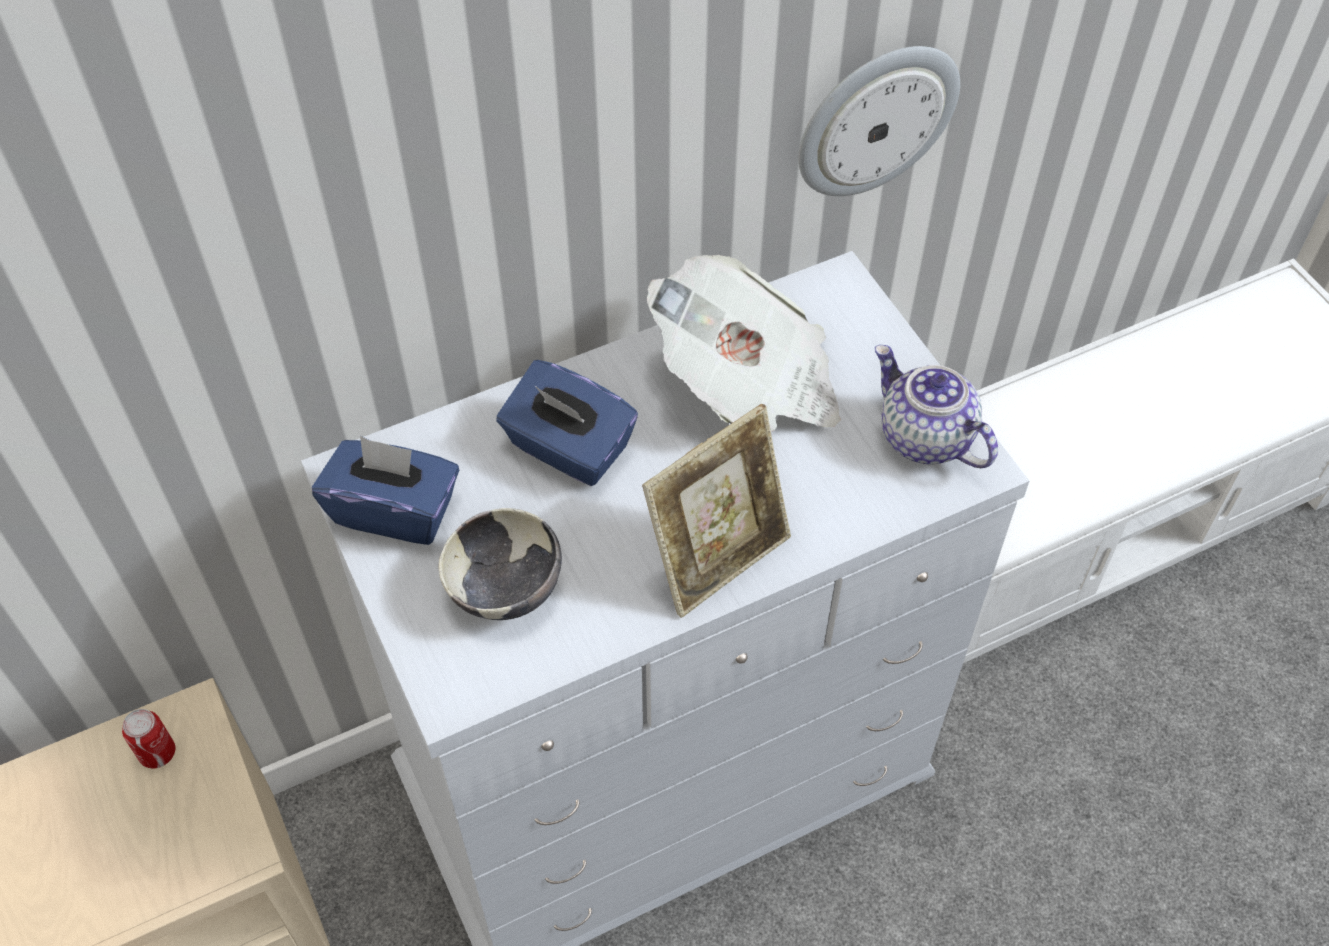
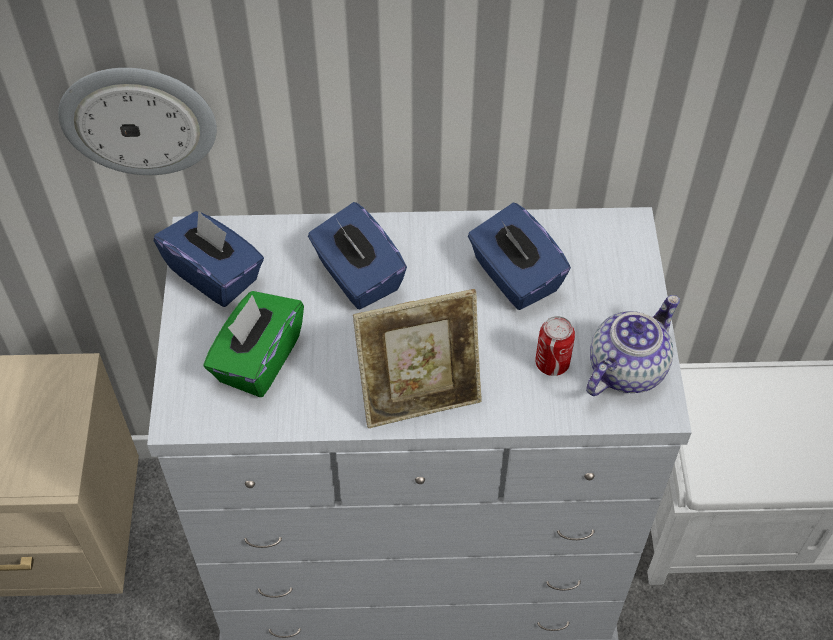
camera: 25 degrees right, 0 degrees up
(157, 753) = (39, 389): can -> can (552, 363)
(506, 590) = (258, 359): bowl -> green tissue box
(748, 382) = (514, 277): newspaper -> blue tissue box
(875, 119) = (690, 107): wall clock -> wall clock (138, 119)
(924, 437) = (626, 367): teapot -> teapot turned 60 degrees clockwise

